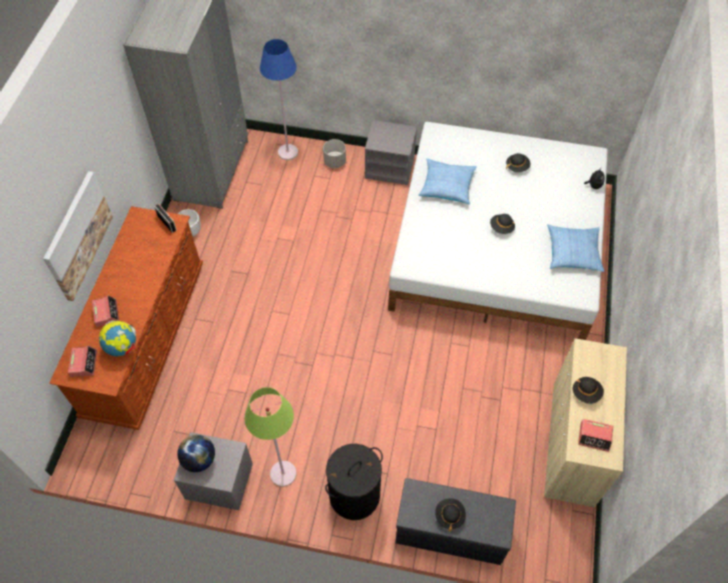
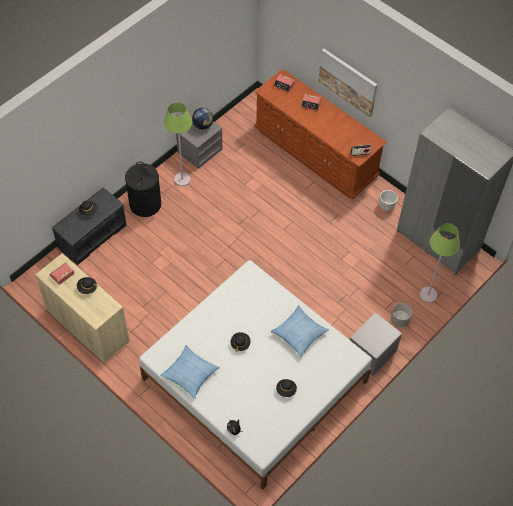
camera: 120 degrees right, 0 degrees up
(122, 347) = (282, 103): globe -> none
(288, 152) = (428, 295): blue floor lamp -> green floor lamp

